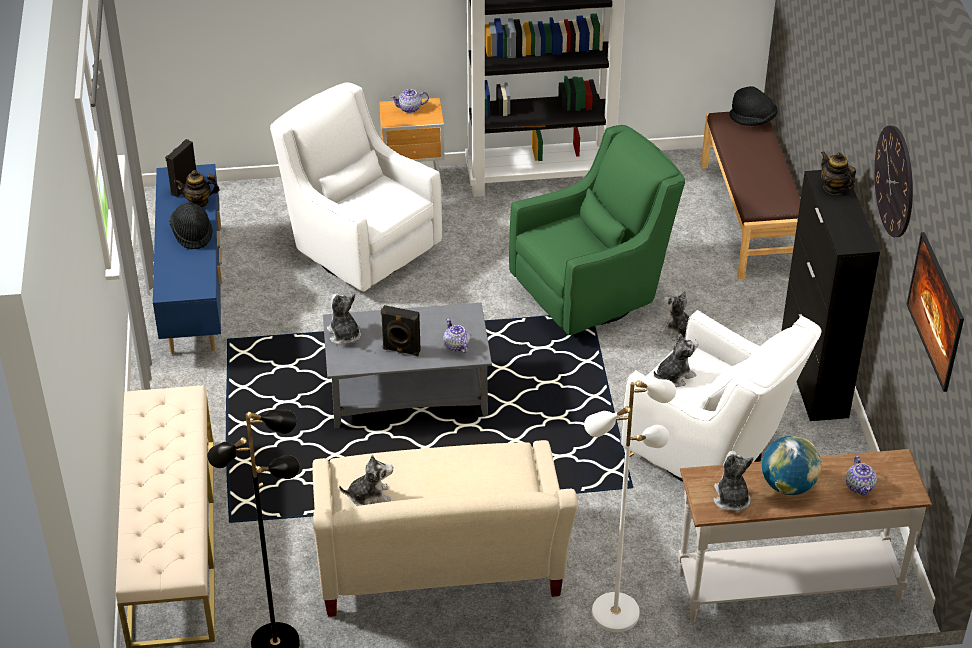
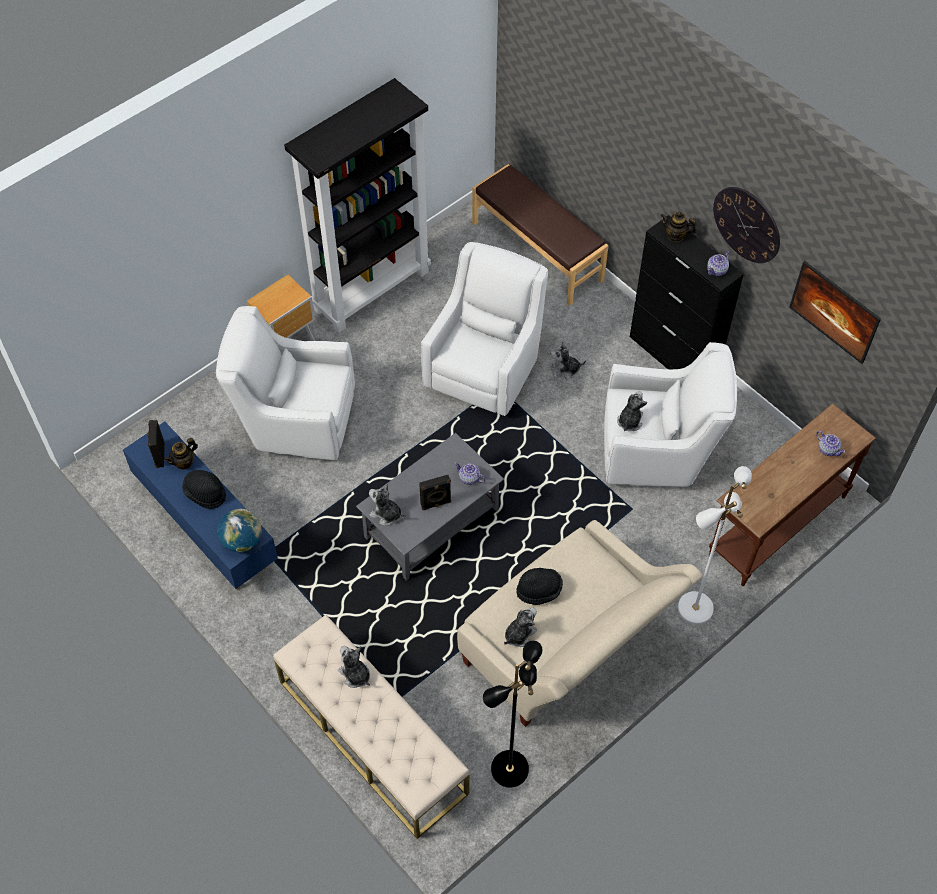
camera: 35 degrees left, 15 degrees up
(410, 108) = (275, 295): teapot -> teapot (717, 270)
(593, 292) = (485, 369): green armchair -> white armchair
(731, 499) = (765, 505): plush toy -> plush toy (355, 675)
(752, 120) = (510, 178): black hat -> black hat (539, 590)
(787, 586) = (776, 524): white console table -> brown console table
(788, 486) = (788, 474): globe -> globe (242, 541)

